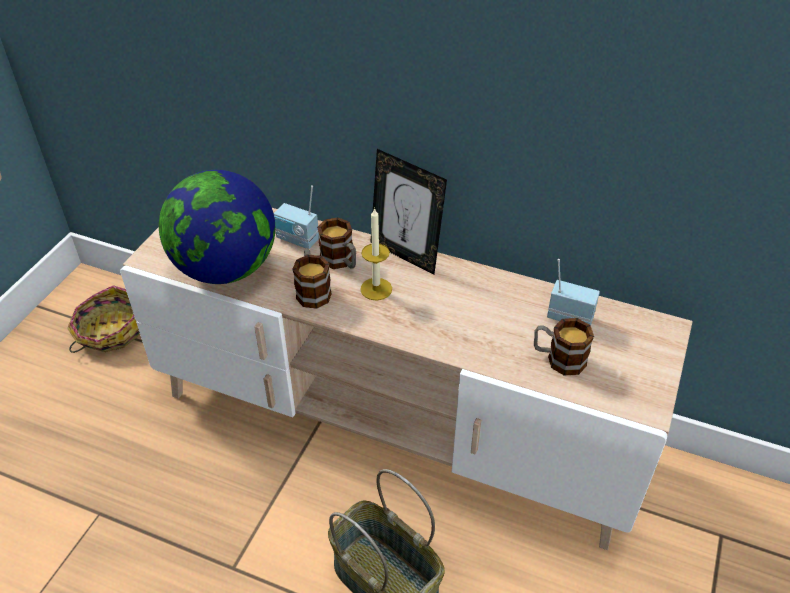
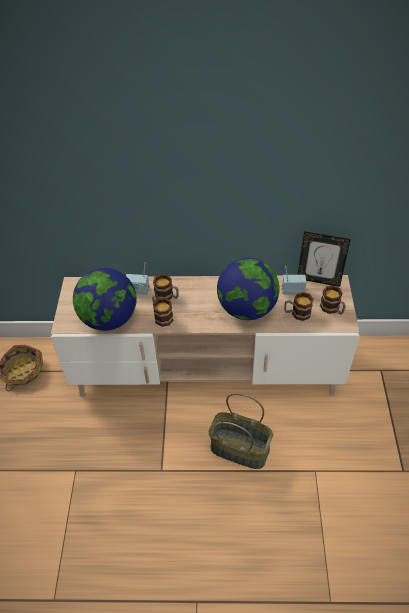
camera: 20 degrees left, 5 degrees up
(376, 289) = (193, 305): candle -> none
(405, 254) = (198, 282): picture frame -> picture frame (318, 280)
(468, 323) = (247, 309): none -> globe
(632, 372) = (332, 309): none -> mug

